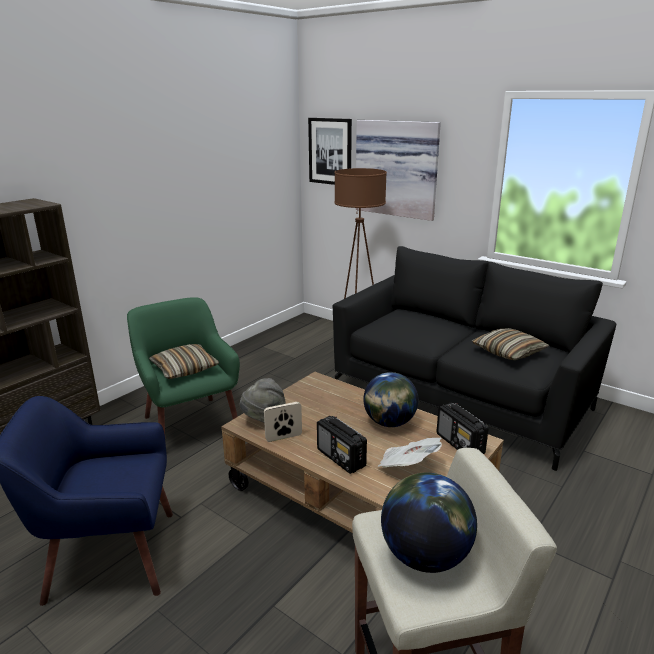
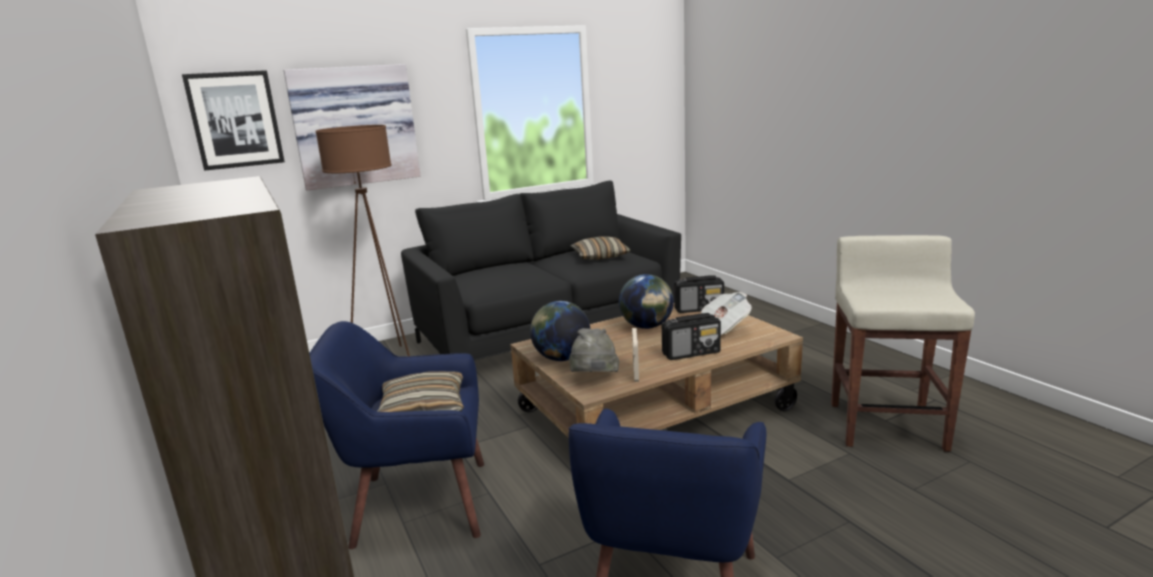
camera: 65 degrees left, 5 degrees down
(189, 424) = (419, 504): green armchair -> blue armchair
(425, 556) = (906, 295): globe -> globe (561, 358)

